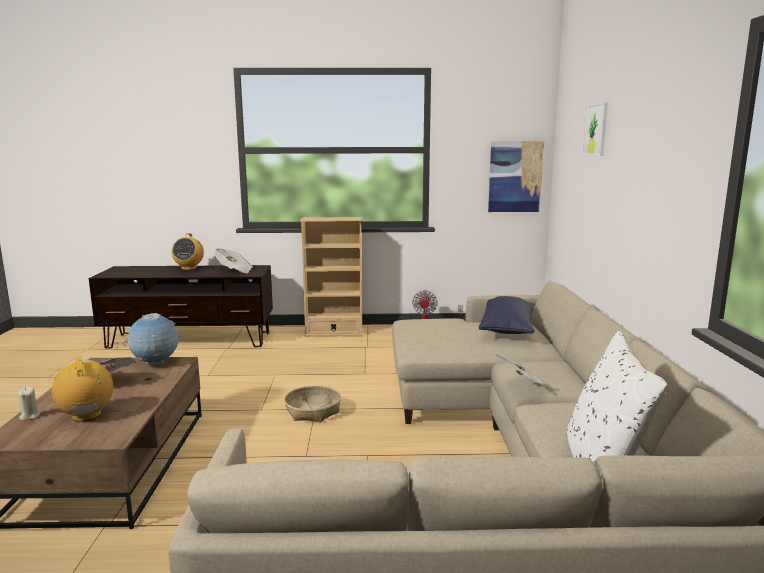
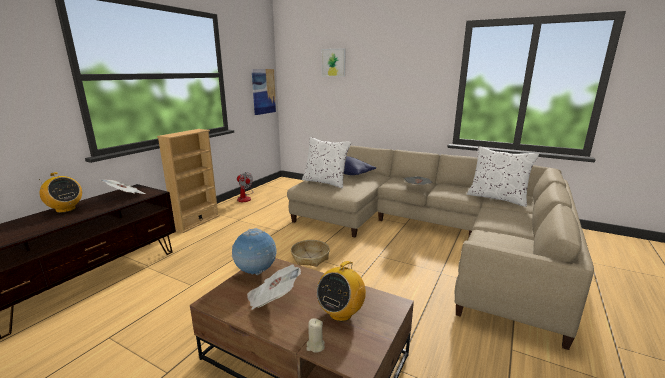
camera: 60 degrees left, 5 degrees up
(87, 415) = (341, 313): radio -> radio turned 60 degrees counterclockwise
(445, 327) = (325, 182): none -> white pillow

